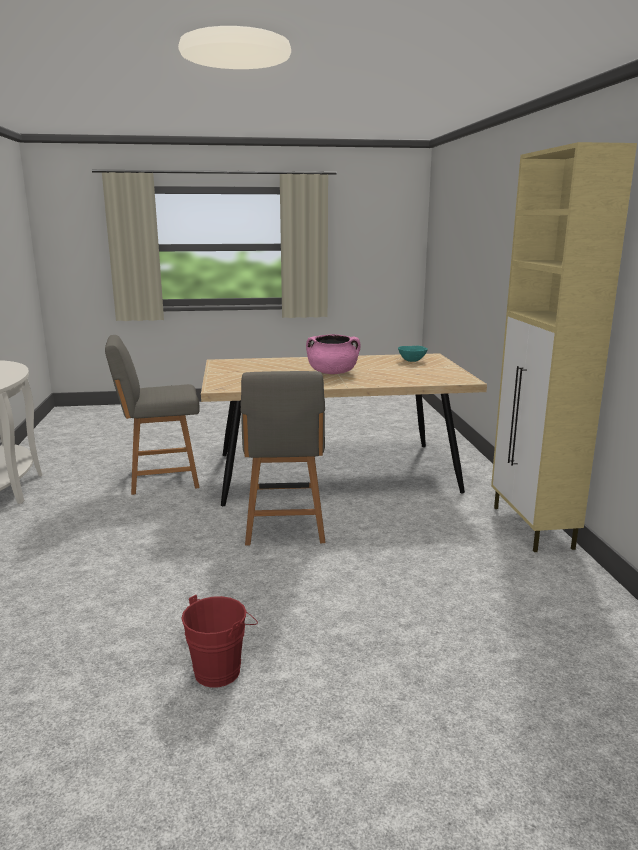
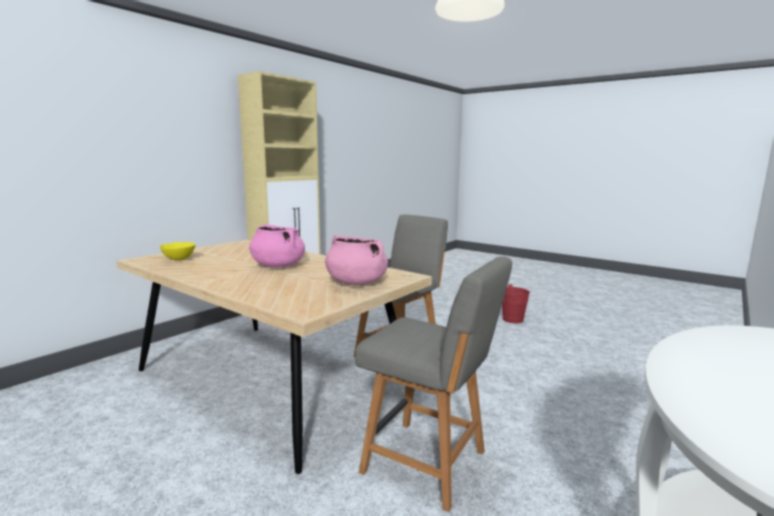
camera: 135 degrees left, 5 degrees down
(239, 376) = (356, 282): none -> pink cooking pot
(412, 361) = (179, 259): turquoise bowl -> yellow bowl

